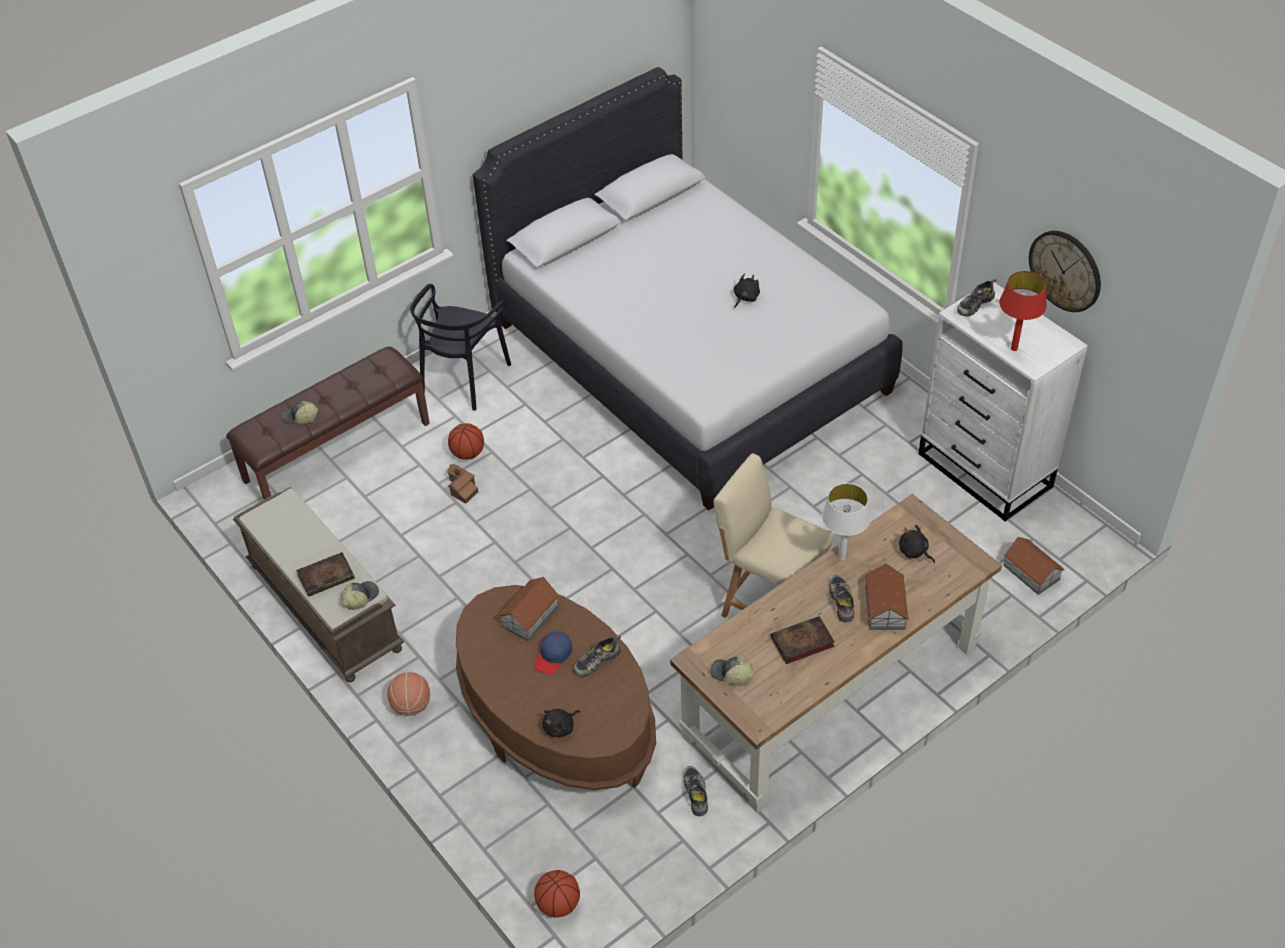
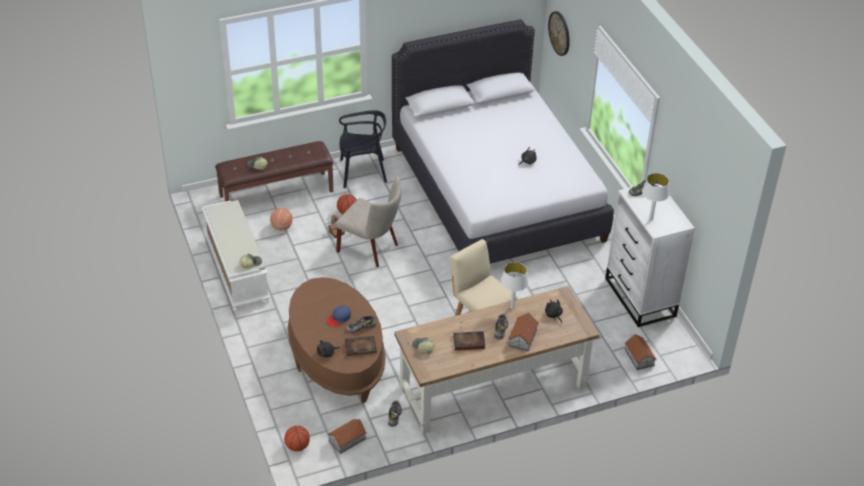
camera: 15 degrees right, 5 degrees down
(323, 607) = (236, 270): brown bench -> white bench
(327, 576) = (238, 248): book -> book (361, 347)
(411, 705) = (262, 331): basketball -> basketball (282, 227)
(463, 378) = (362, 172): black chair -> black chair turned 135 degrees counterclockwise
(529, 616) = (335, 296): toy house -> toy house (346, 440)
(533, 505) = (371, 249): none -> beige chair
(1014, 348) = (651, 219): red table lamp -> white table lamp
(1065, 270) = (689, 180): wall clock -> wall clock (559, 33)

